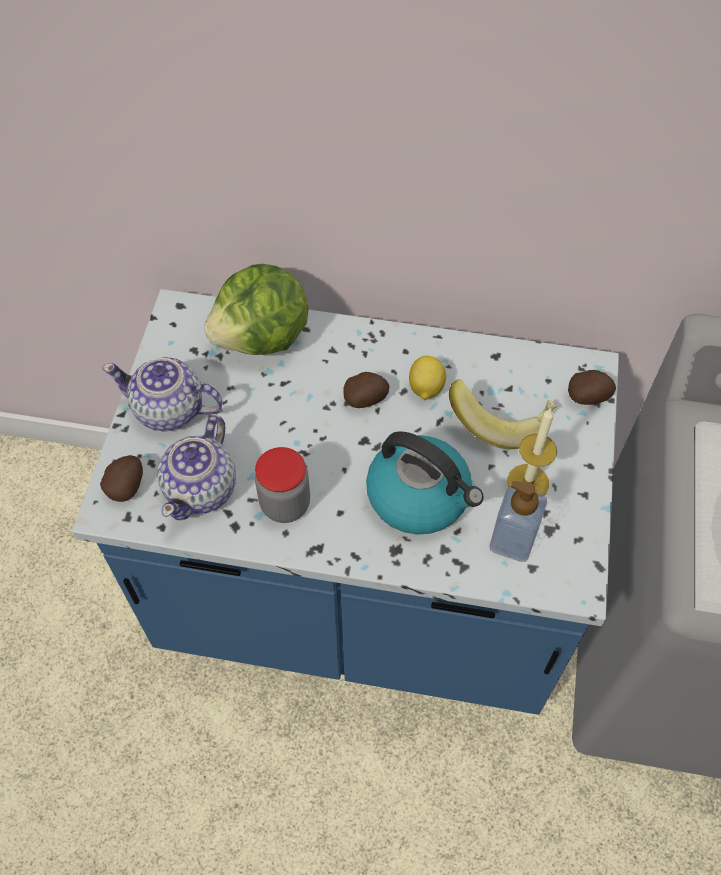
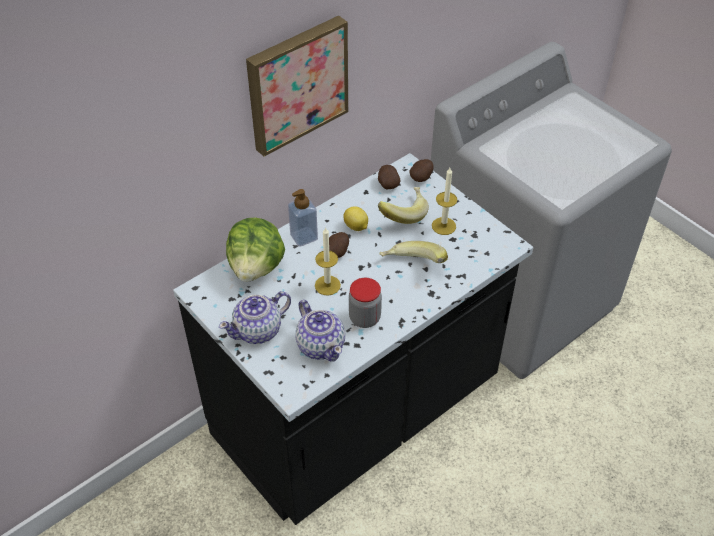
camera: 50 degrees left, 10 degrees down
(127, 485) = (286, 375): potato -> potato (387, 184)
(301, 427) = (327, 285): none -> candle
(360, 599) = (357, 412): blue counter -> black counter
(418, 124) = (296, 83): none -> picture
(420, 496) = (412, 266): kettle -> banana
(512, 541) = (467, 251): soap dispenser -> soap dispenser (304, 237)

